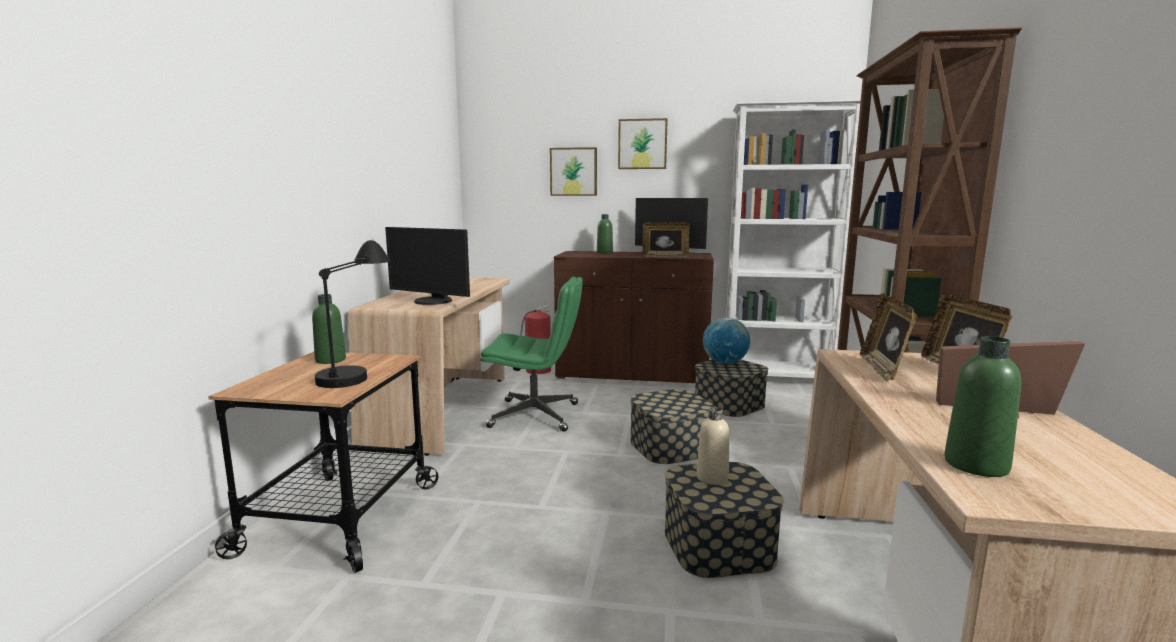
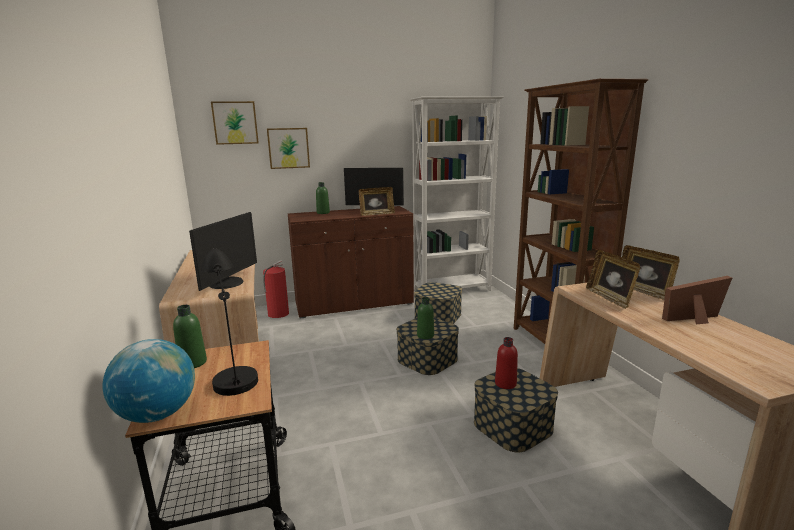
camera: 25 degrees left, 5 degrees up
(431, 302) = (228, 283): monitor -> monitor turned 75 degrees counterclockwise
(536, 415) = (311, 355): green office chair -> none
(642, 144) = (343, 124): picture -> picture (235, 123)
(712, 478) = (505, 383): beige bottle -> red bottle
(725, 362) = (431, 287): globe -> globe (157, 414)
(976, 465) = (733, 363): green bottle -> green bottle (425, 335)

